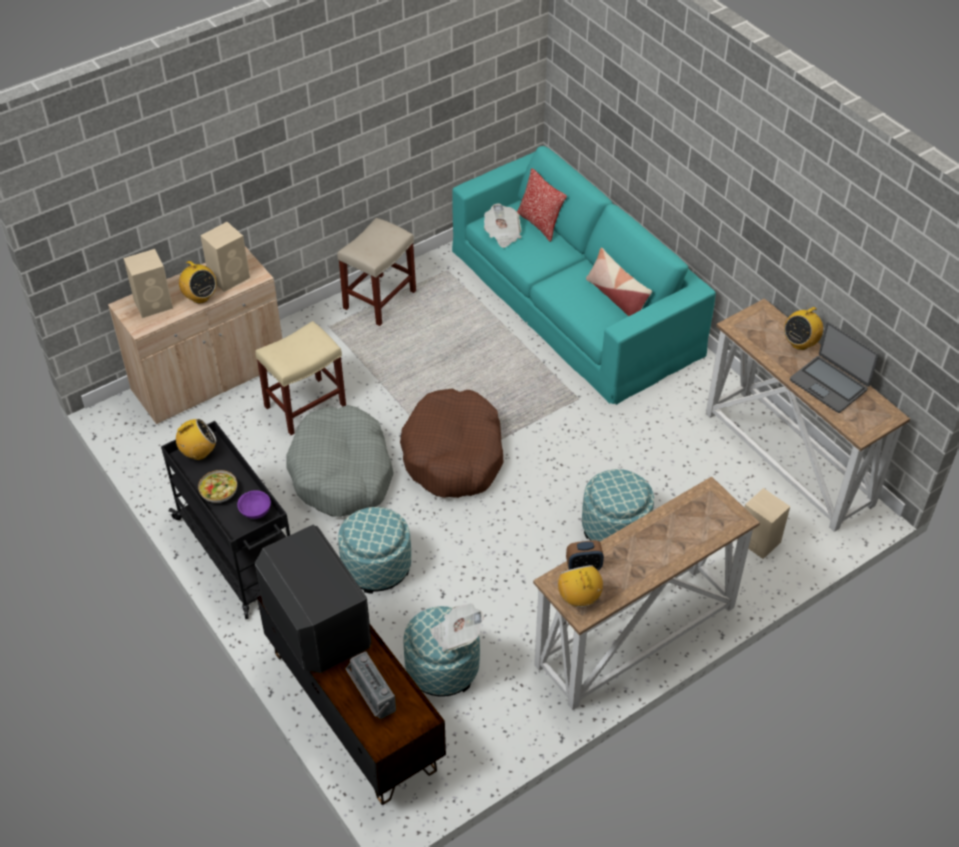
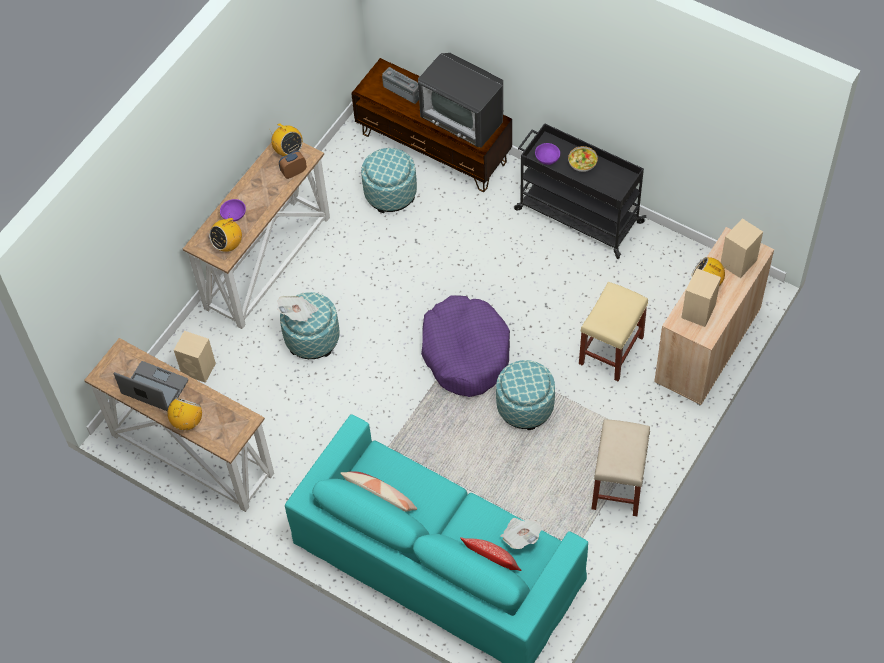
camera: 160 degrees right, 10 degrees up
(198, 453) = (618, 185): radio -> radio (228, 245)
(342, 473) = (544, 304): grey dog bed -> none
(376, 566) = (474, 243): ottoman -> ottoman (525, 406)
(453, 455) = (466, 352): brown dog bed -> purple dog bed
(456, 635) = (376, 165): newspaper -> newspaper (298, 313)
(681, 538) = (234, 216): none -> purple bowl

